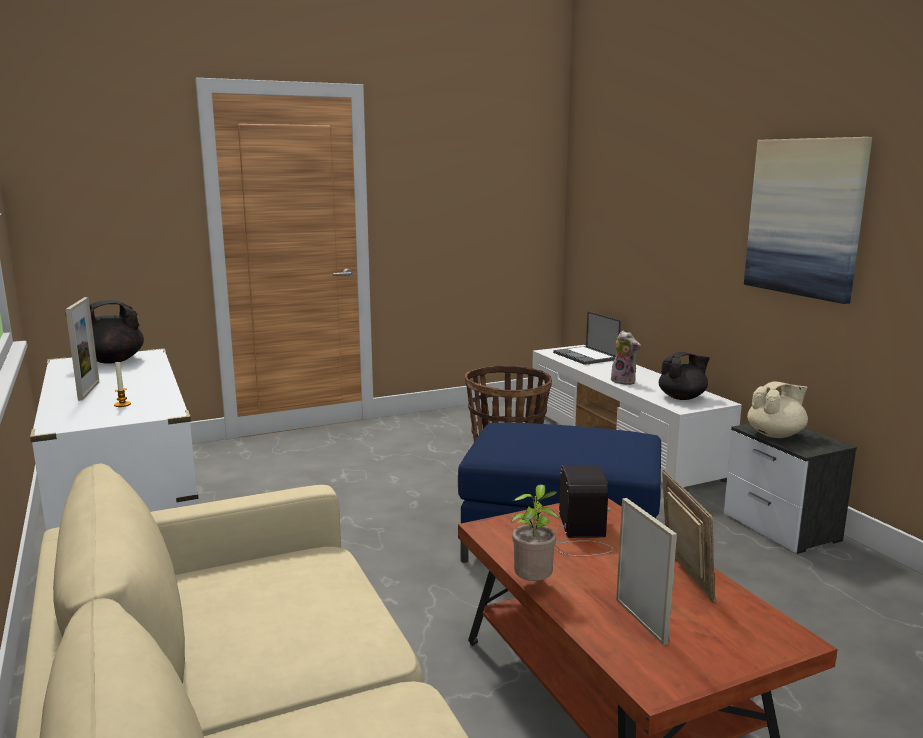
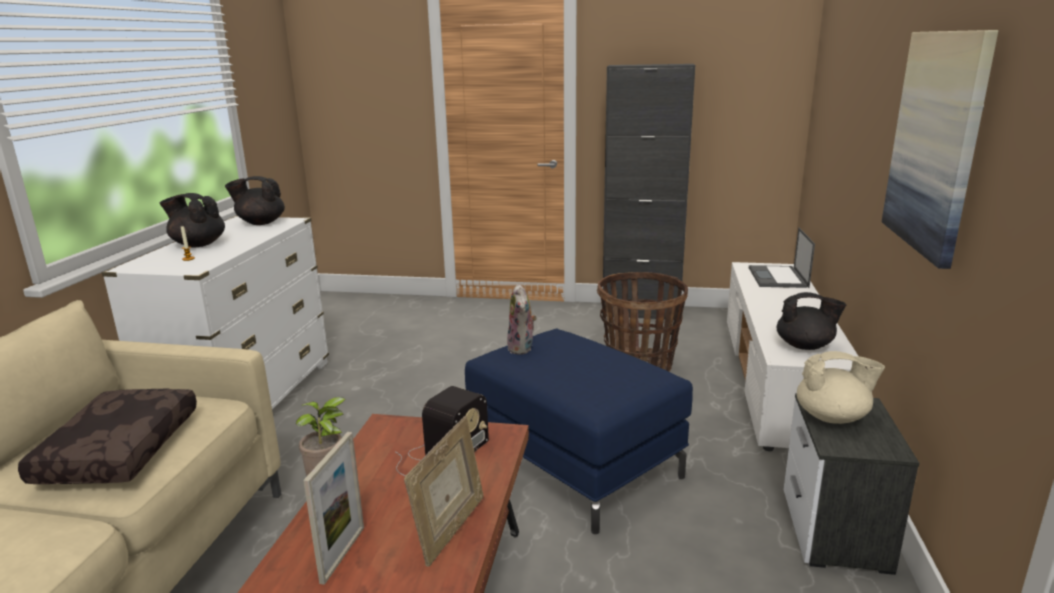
camera: 35 degrees right, 5 degrees up
(89, 391) = (198, 244): picture frame -> black teapot
(298, 620) = (118, 449): none -> brown pillow
(447, 415) = (641, 312): none -> black cabinet
(625, 381) = (771, 314): plush toy -> plush toy (522, 348)

